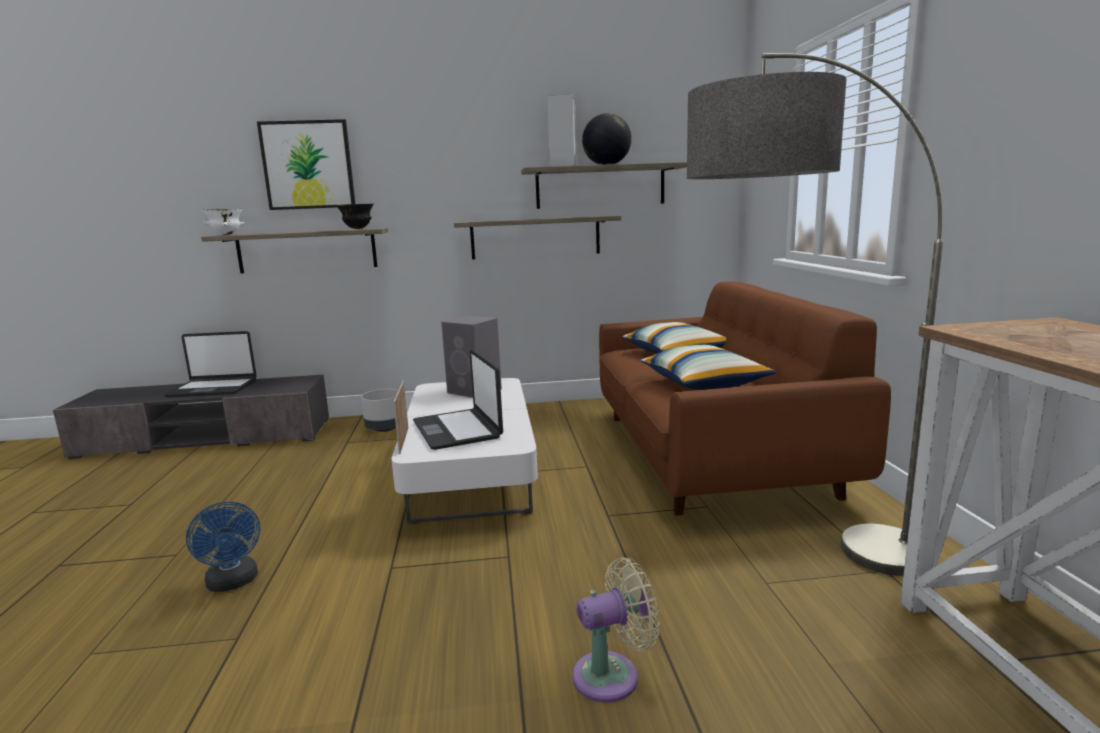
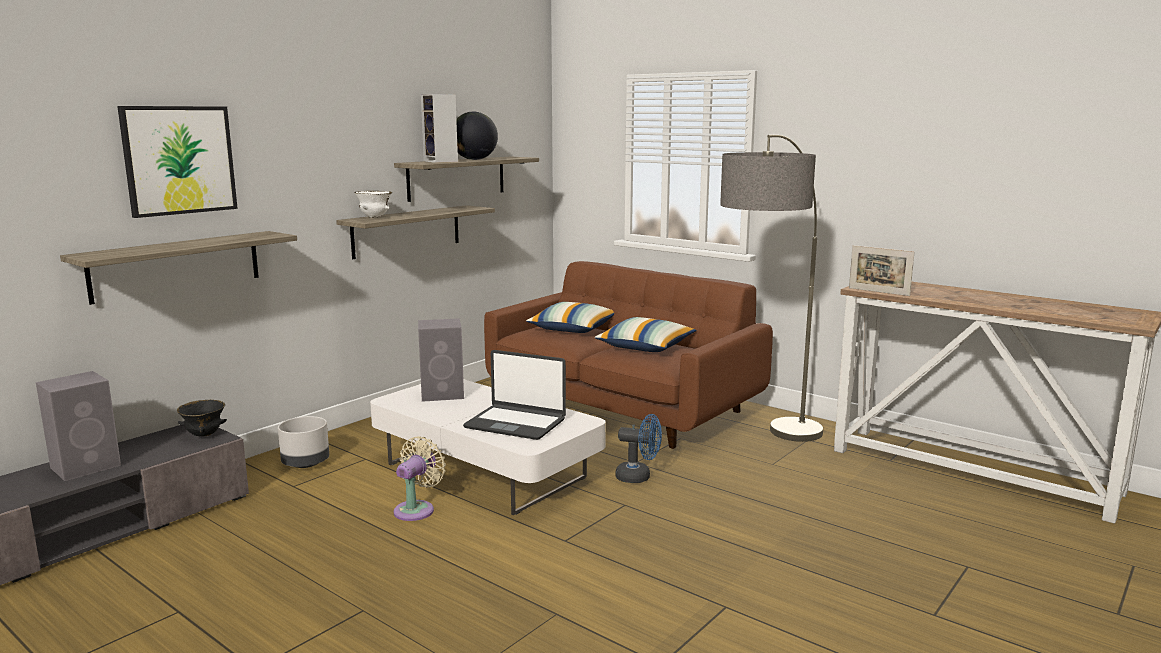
camera: 45 degrees left, 0 degrees up
(213, 388) = (87, 466): laptop -> grey speaker
(226, 234) = (98, 255): white bowl -> white bowl (374, 217)
(233, 583) = (470, 597): blue fan -> blue fan (639, 477)
(357, 229) = (258, 236): black bowl -> black bowl (204, 435)
(404, 440) = (493, 441): picture frame -> picture frame (878, 292)
(612, 675) = (780, 527): beige fan -> beige fan (417, 509)

